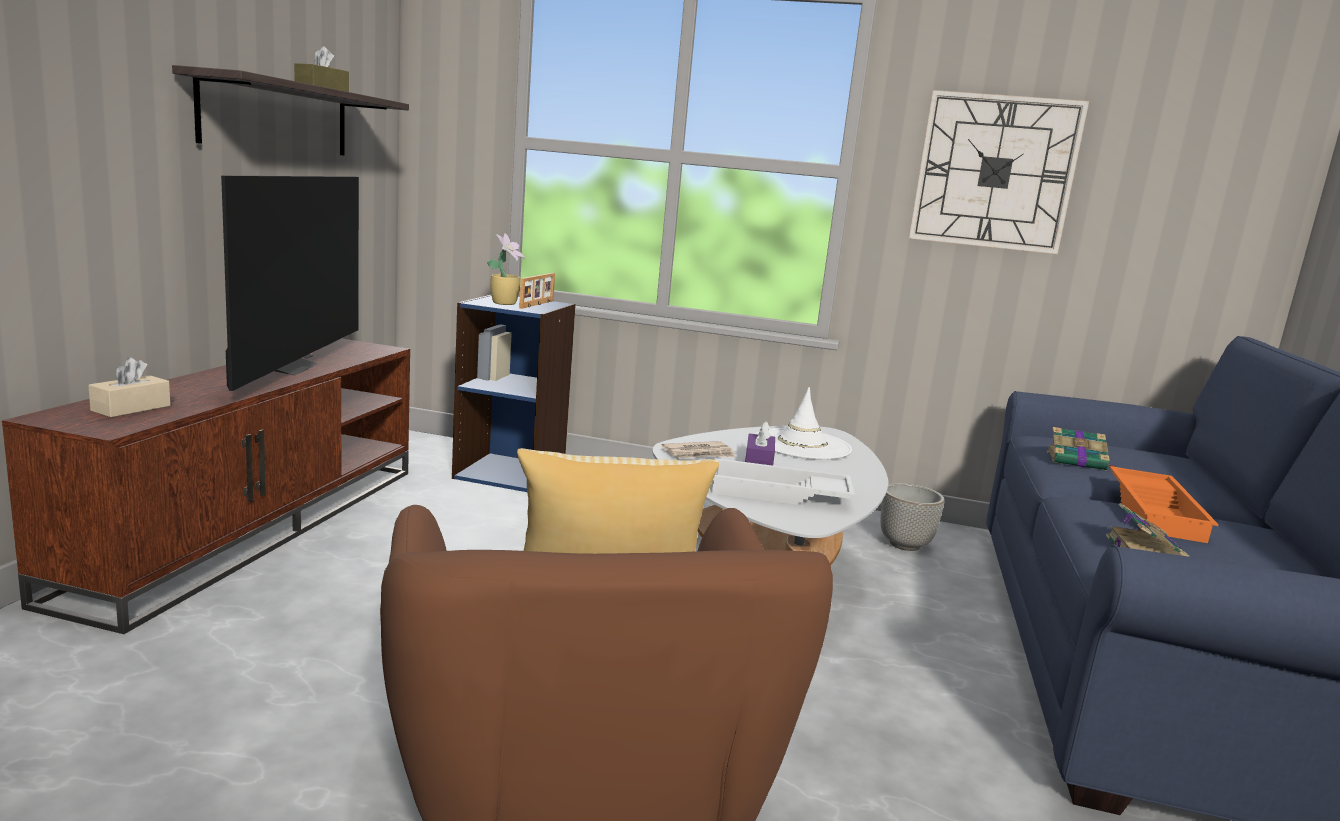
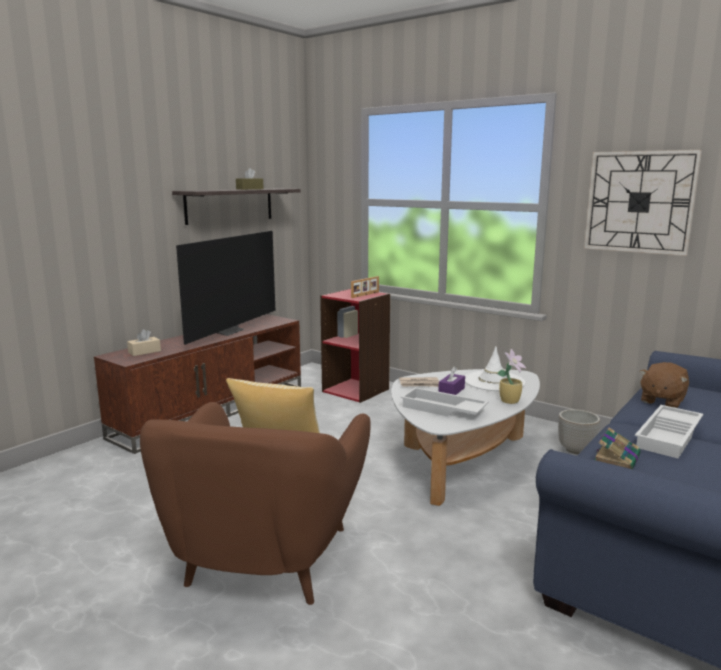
camera: 25 degrees right, 0 degrees up
(505, 303) = (347, 294): potted plant -> potted plant (510, 401)
(510, 473) = (356, 390): blue bookcase -> red bookcase
(1077, 461) = (661, 401): book -> brown plush toy
(1157, 512) = (670, 437): orange tray -> white tray

